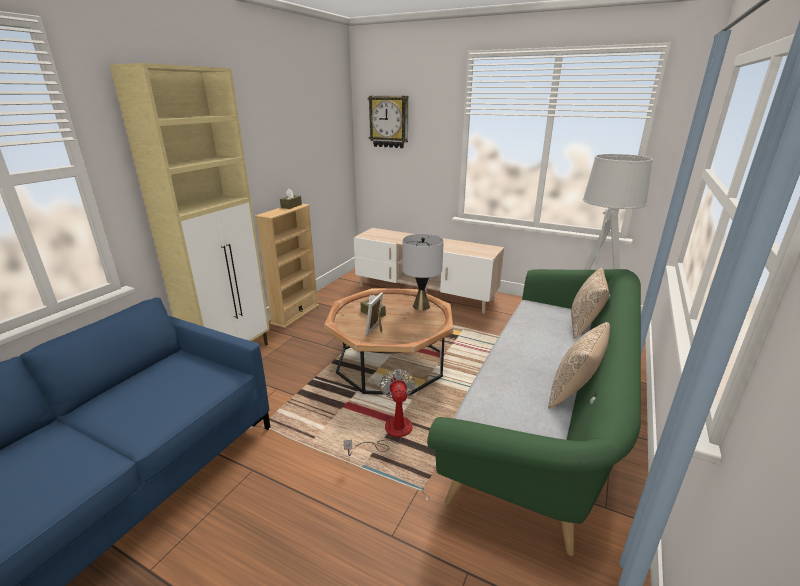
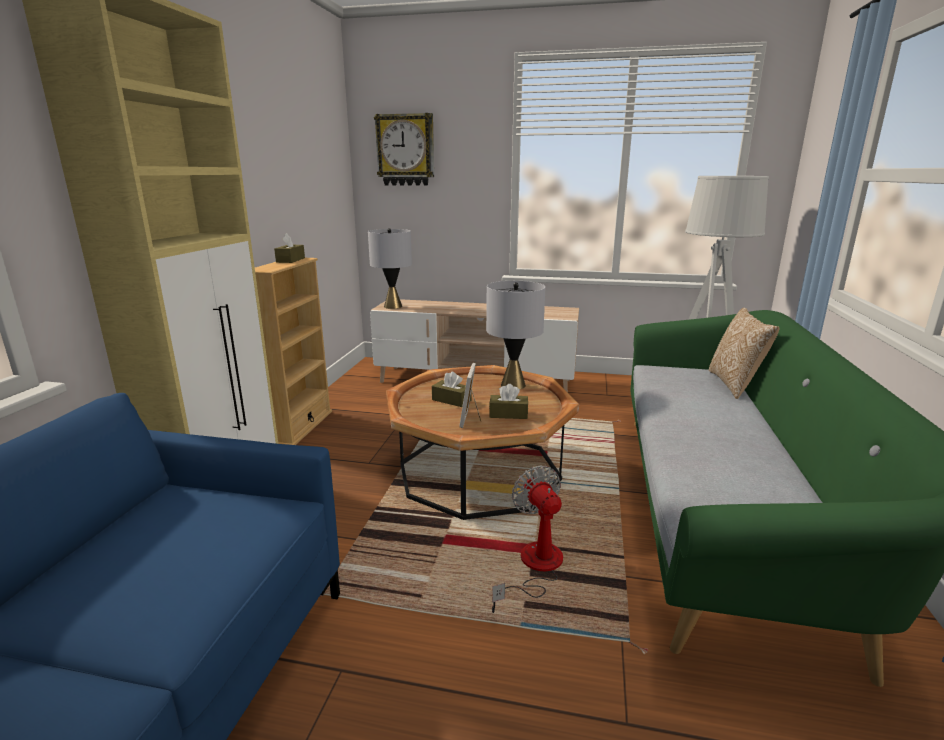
camera: 15 degrees left, 5 degrees down
(370, 235) = (393, 306): none -> grey table lamp
(403, 329) = (508, 414): none -> brown tissue box
(573, 393) = (793, 460): pillow -> none

